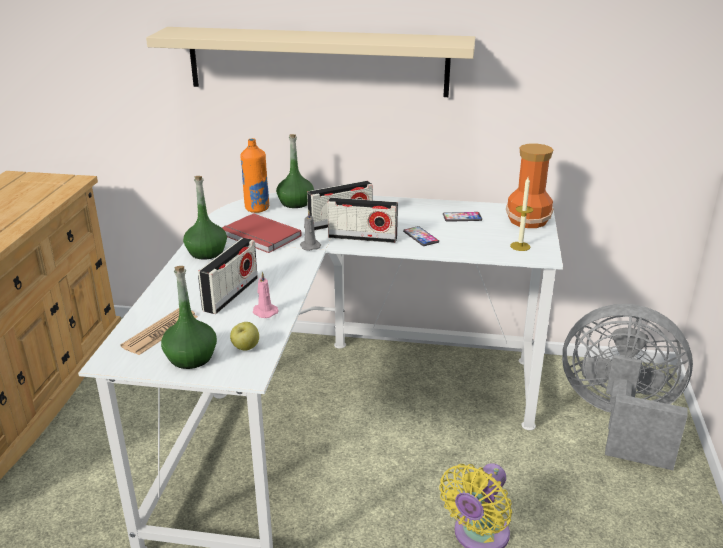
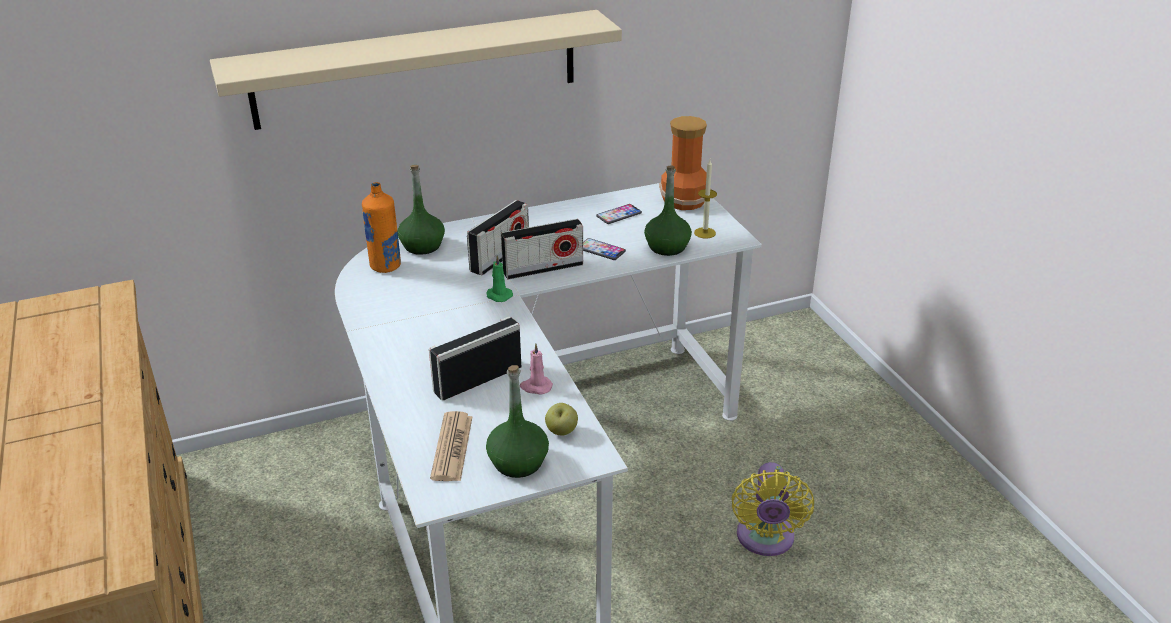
camera: 30 degrees left, 5 degrees up
(206, 252) = (391, 339): green bottle -> green bottle (667, 247)
(231, 294) = (478, 379): radio -> radio turned 120 degrees counterclockwise
(259, 236) = (429, 301): red book -> none
(309, 246) = (498, 295): grey candle -> green candle
(619, 420) = (802, 380): grey fan -> none

